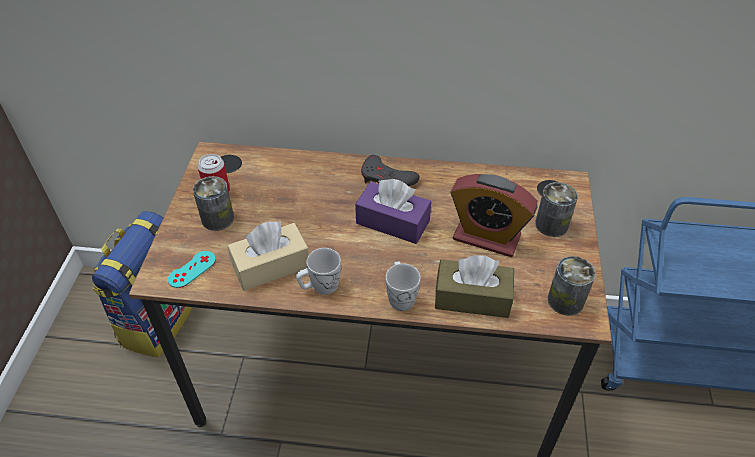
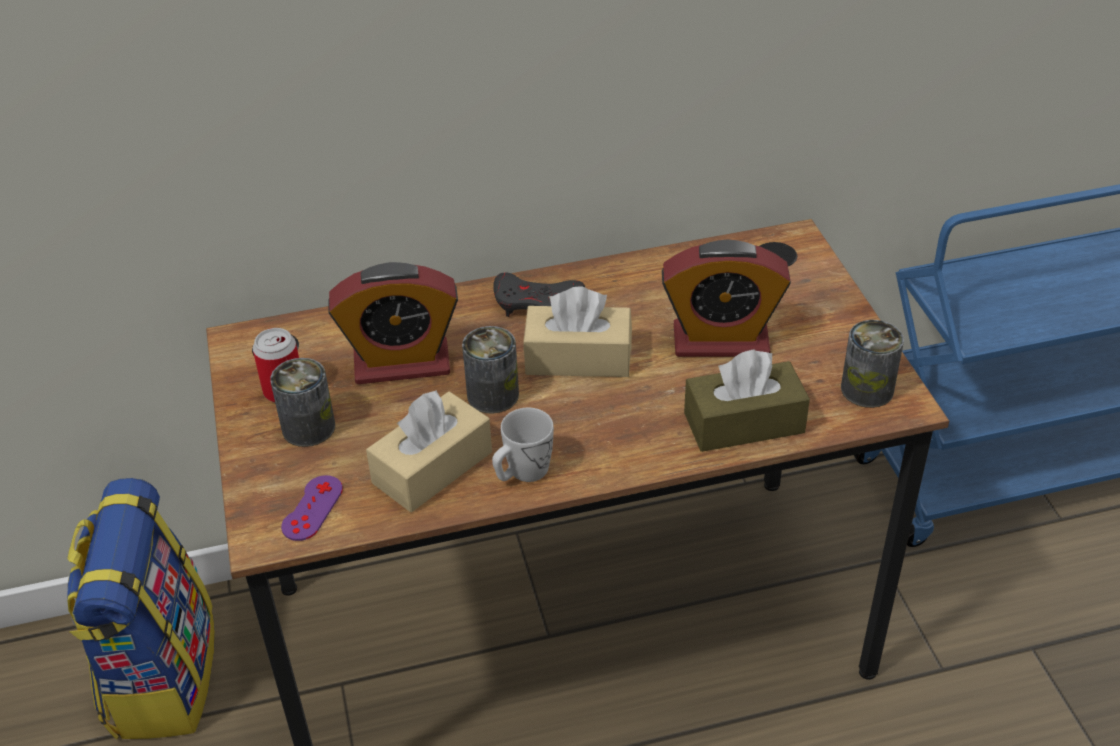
camera: 20 degrees left, 5 degrees down
(192, 269) = (312, 508): turquoise game controller -> purple game controller
(290, 194) = (402, 363): none -> alarm clock
(392, 222) = (578, 358): purple tissue box -> beige tissue box
(400, 296) = (644, 451): white mug -> none
(551, 224) = (799, 300): can -> can (493, 395)

